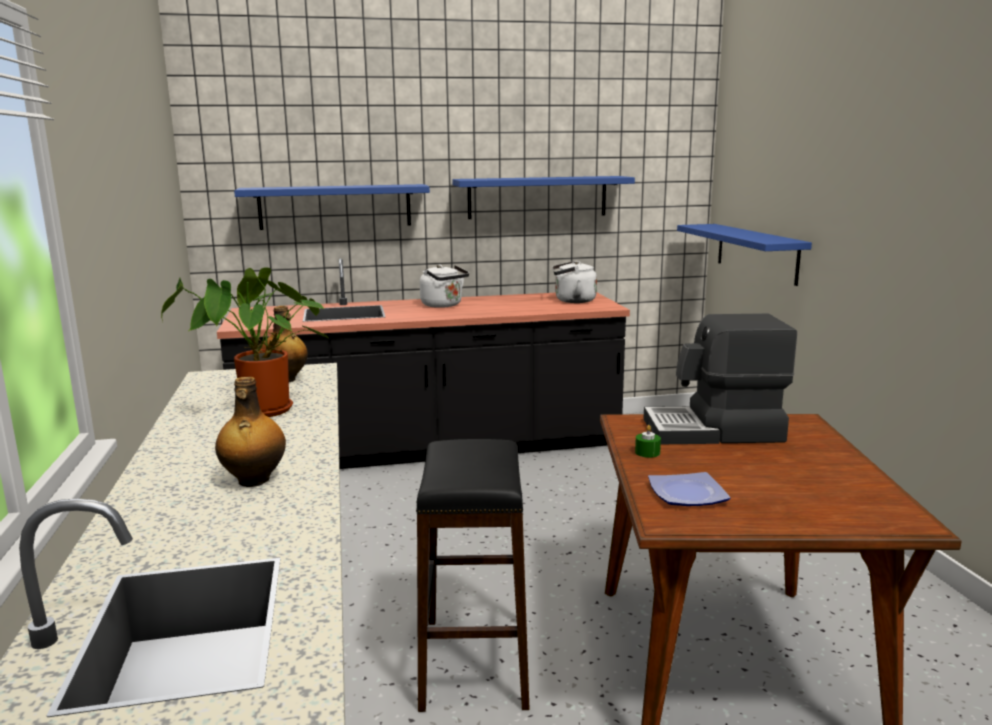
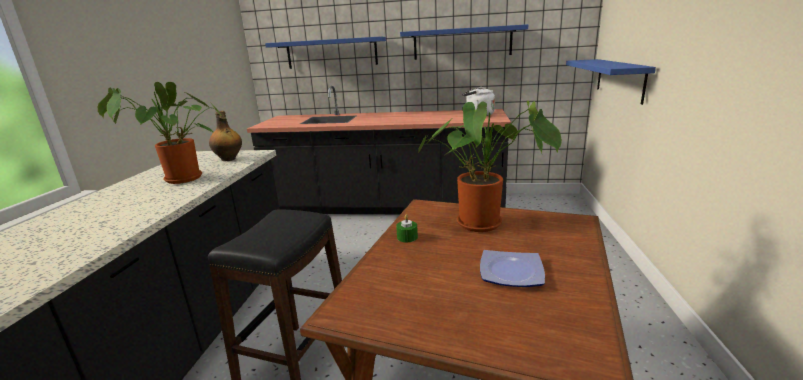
camera: 20 degrees right, 5 degrees up
(253, 481) = (85, 231): bottle -> none
(444, 305) = (392, 116): white kettle -> none
(686, 495) = (391, 285): plate -> plate (510, 272)
(714, 431) = (484, 223): coffee machine -> potted plant

